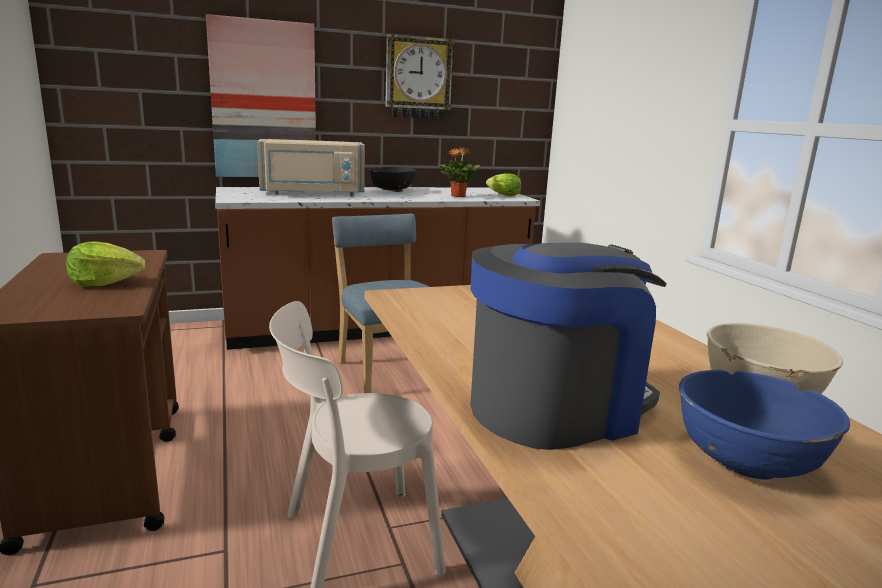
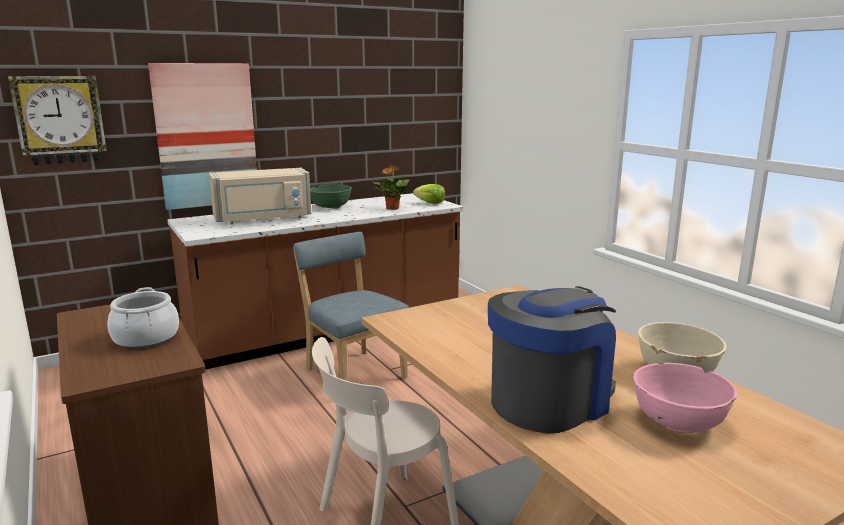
camera: 10 degrees left, 0 degrees up
(105, 283) = (145, 338): lettuce -> cooking pot
(392, 190) = (331, 207): black bowl -> green bowl
(418, 78) = (343, 103): wall clock -> wall clock (60, 120)
(746, 460) = (678, 422): blue bowl -> pink bowl

